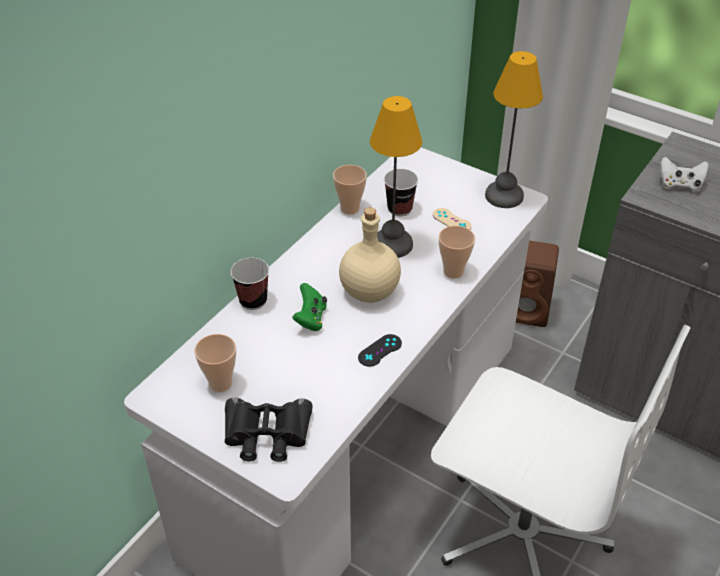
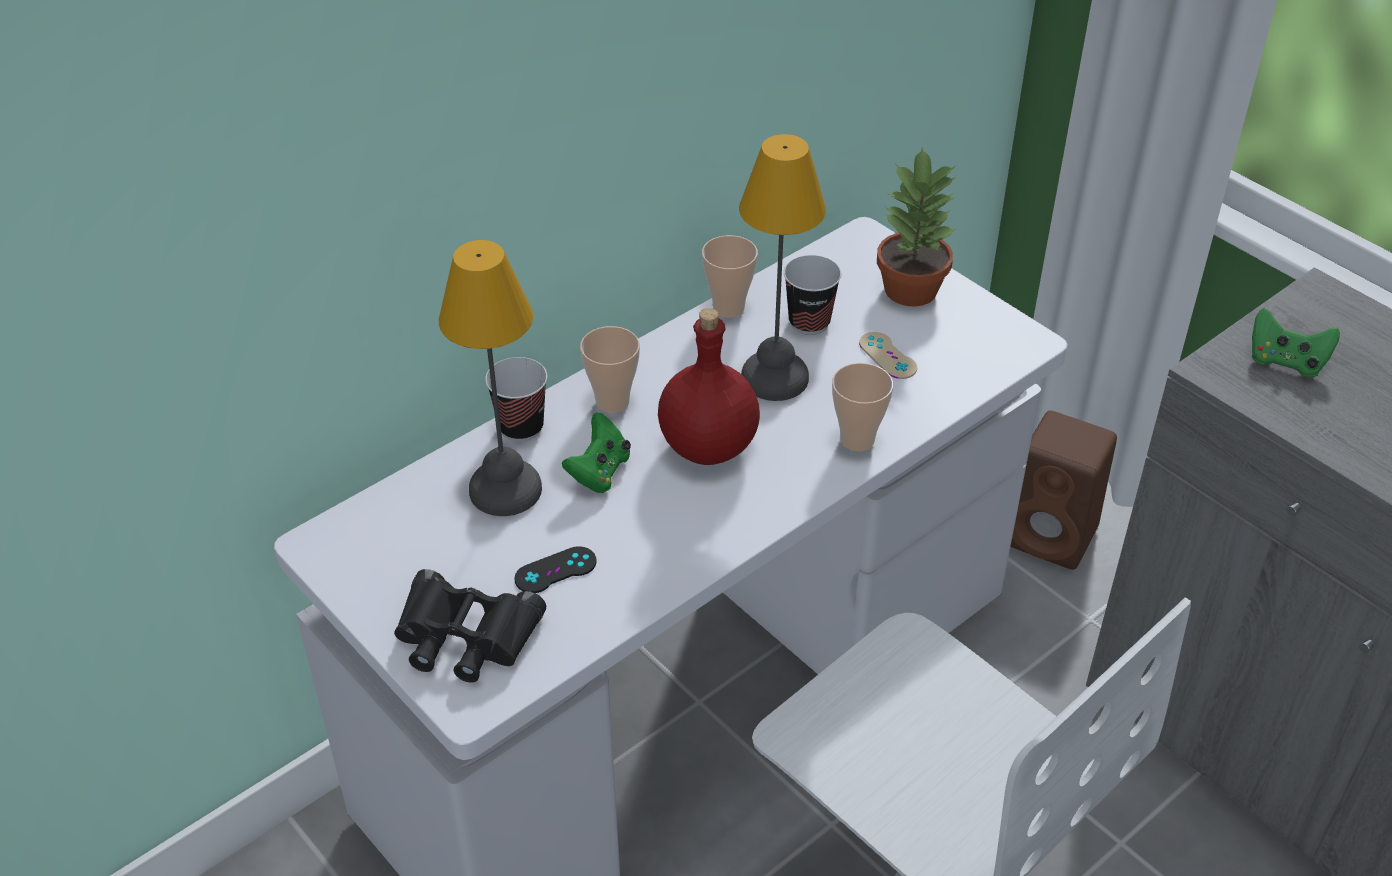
camera: 15 degrees right, 0 degrees up
(220, 383) = (424, 545): cup -> cup (612, 402)
(369, 291) = (707, 445): beige bottle -> red bottle
(380, 350) = (688, 543): black game controller -> black game controller (555, 570)
(450, 180) = (912, 289): none -> potted plant
(505, 195) = (994, 330): table lamp -> table lamp (508, 489)
(679, 185) = (1285, 361): white game controller -> green game controller

